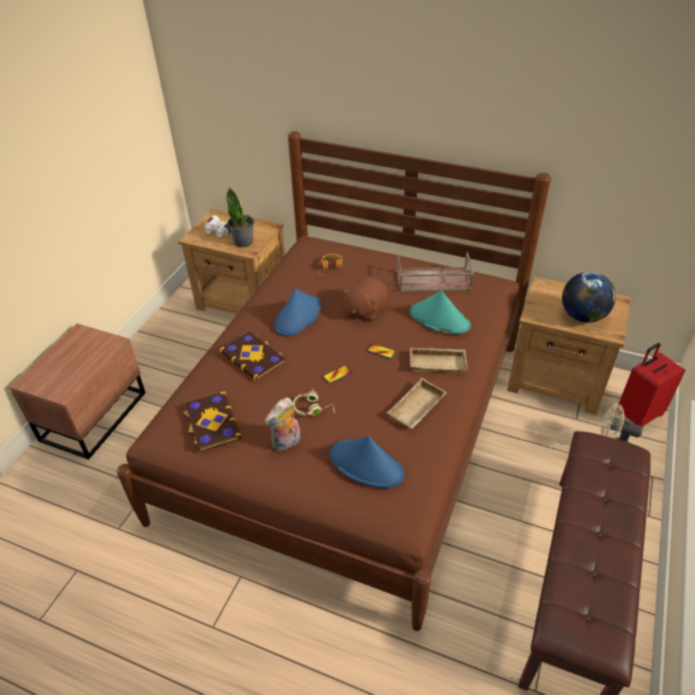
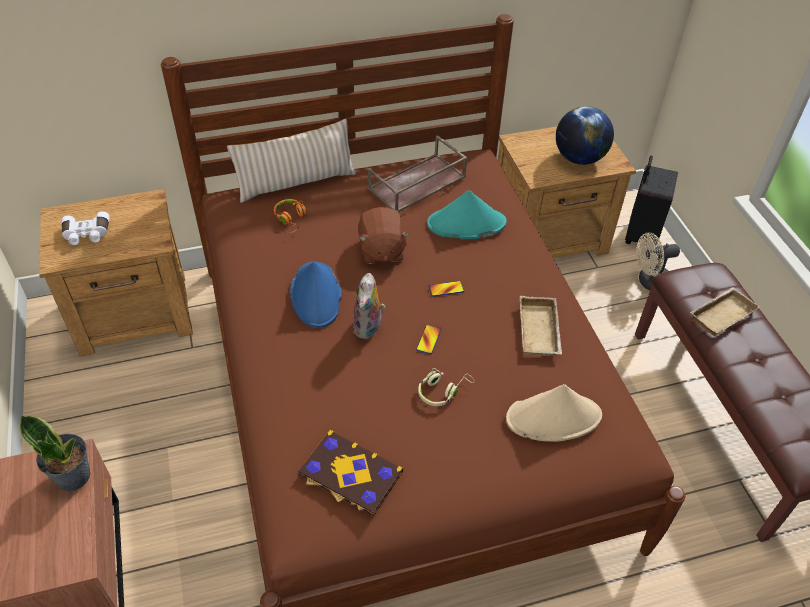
camera: 40 degrees left, 5 degrees up
(243, 242) = (136, 235): potted plant -> potted plant (73, 475)
(253, 357) = (315, 370): book -> none
(286, 443) = (454, 445): plush toy -> plush toy (369, 328)
(357, 249) = (296, 182): none -> beige pillow
(367, 465) = (554, 417): blue hat -> beige hat
(438, 362) = (511, 271): beige tray -> beige tray (721, 313)
(638, 414) = (640, 235): red suitcase -> black suitcase

